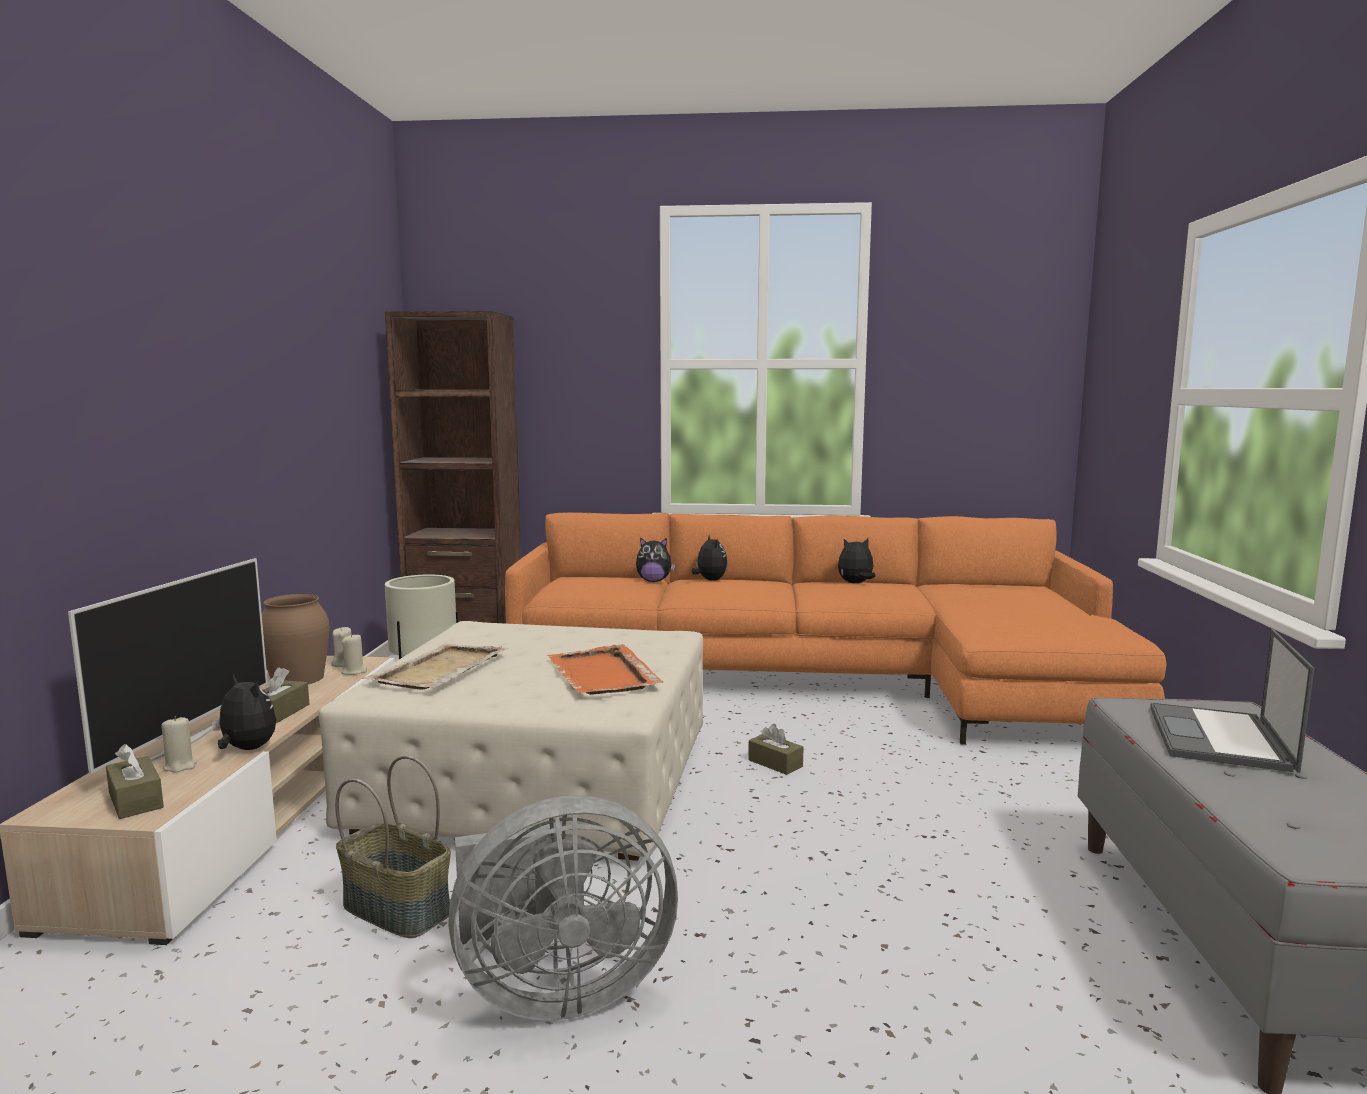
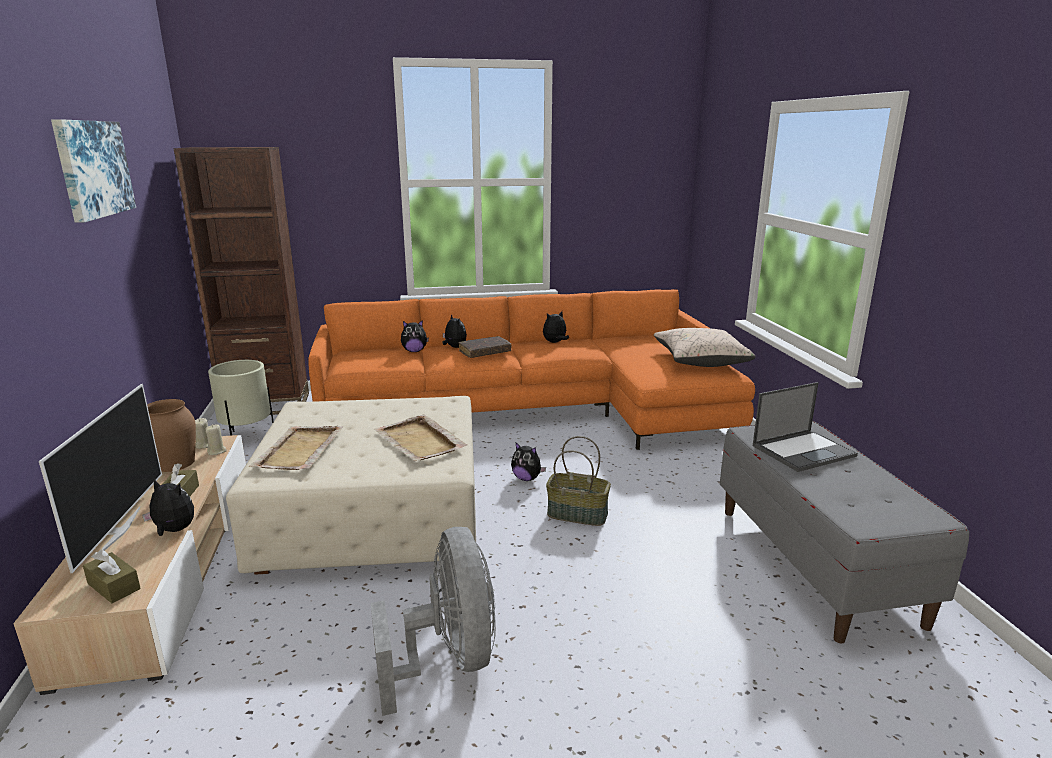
camera: 15 degrees left, 10 degrees up
(180, 766) = (129, 552): beige candle -> none
(260, 307) = (93, 168): none -> picture
(399, 908) = (319, 623): basket -> basket (578, 514)
(556, 991) = (449, 659): grey fan -> grey fan turned 75 degrees counterclockwise
(602, 675) = (420, 441): orange tray -> beige tray
(748, 587) = (485, 352): none -> brown book
(775, 763) = (527, 478): brown tissue box -> plush toy
(1077, 617) = (700, 360): none -> beige pillow
(1220, 739) = (804, 450): laptop -> laptop turned 120 degrees counterclockwise

